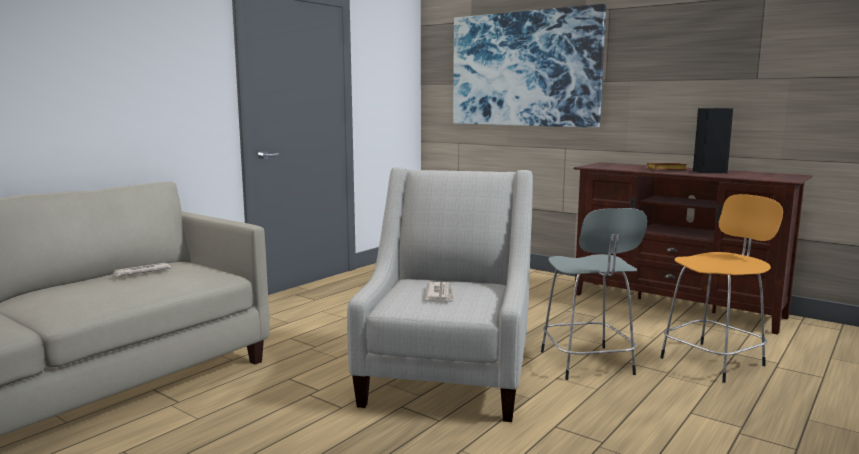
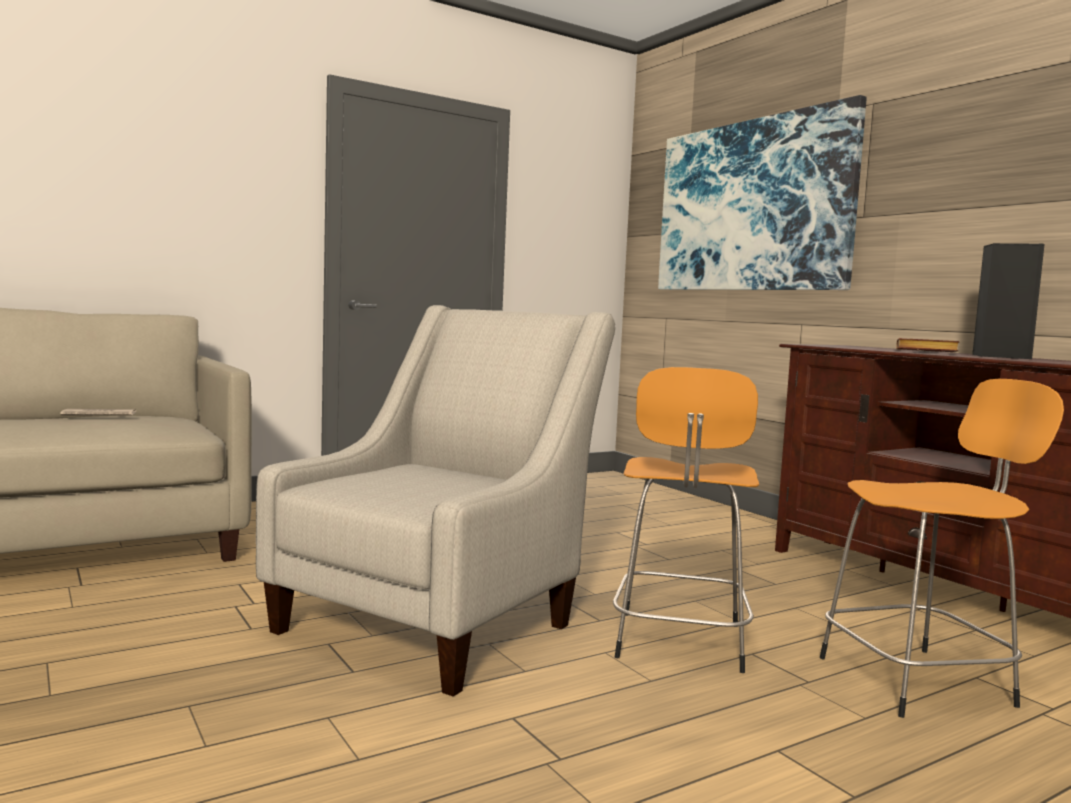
camera: 20 degrees right, 5 degrees down
(440, 294) = (415, 482): newspaper -> none
(587, 364) = (679, 643): grey stool -> orange stool

